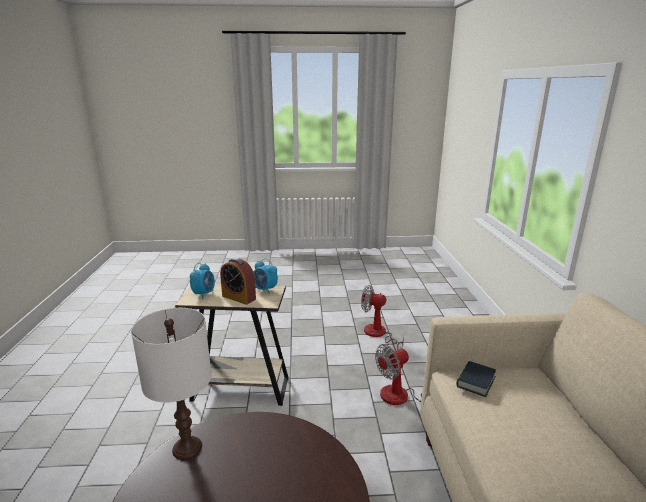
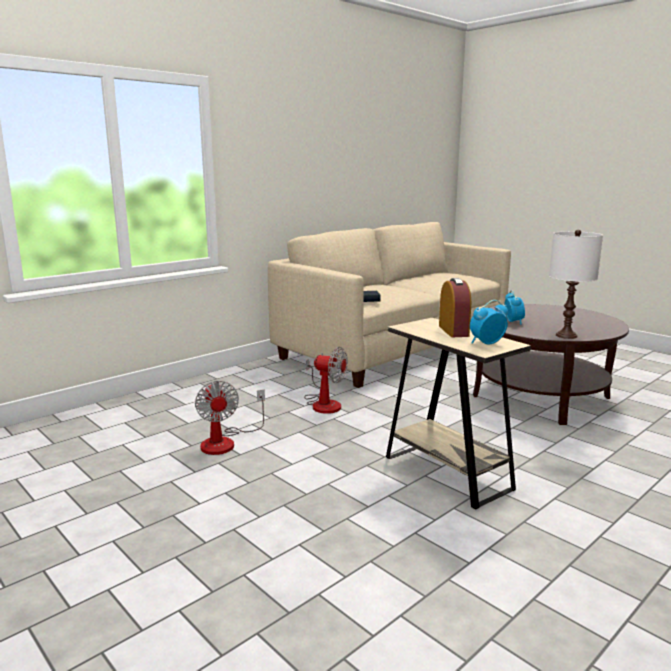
camera: 130 degrees left, 5 degrees down
(265, 289) = (415, 328): alarm clock -> alarm clock (513, 322)

